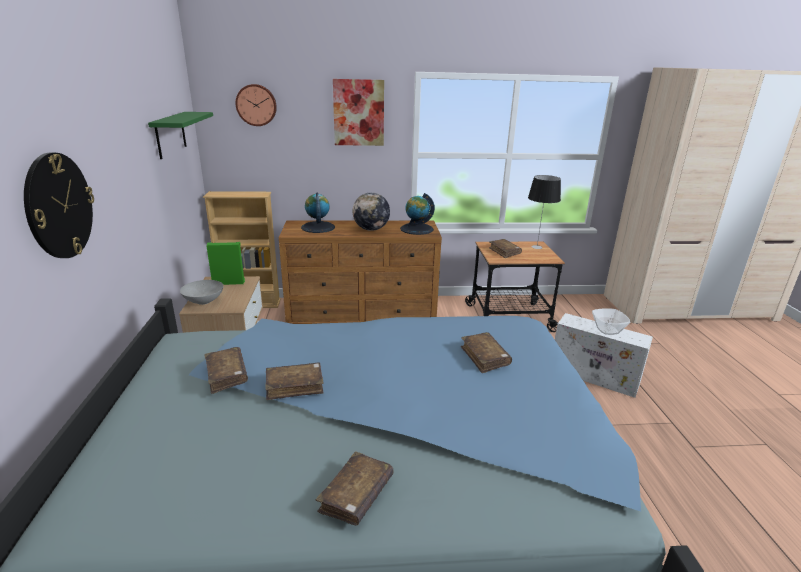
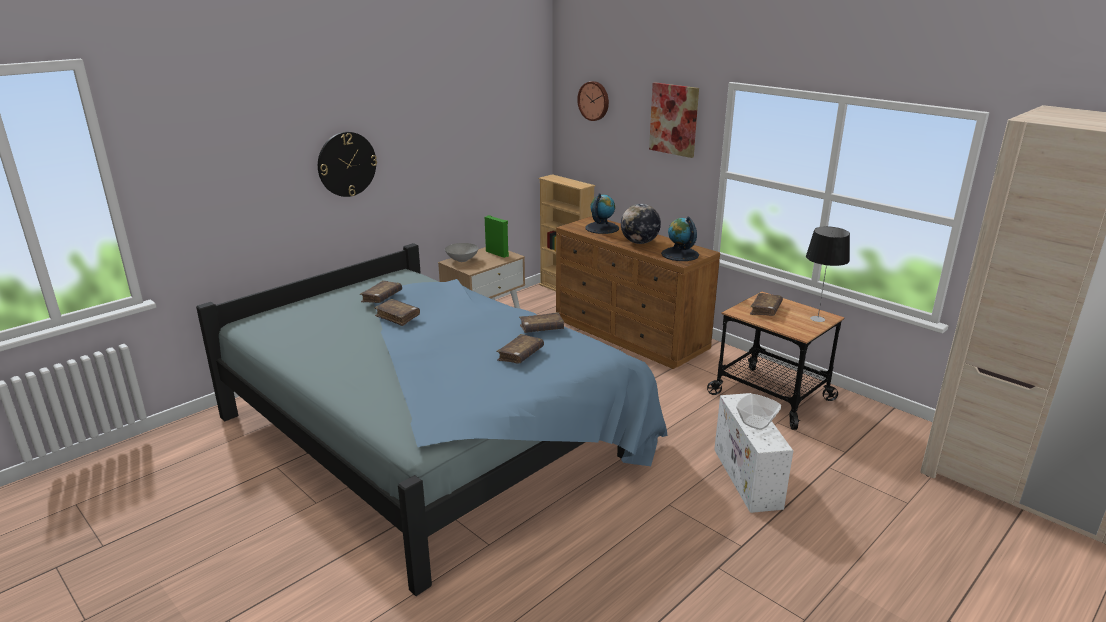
camera: 50 degrees right, 0 degrees up
(170, 134) = (501, 121): green shelf -> none
(356, 495) = (335, 368): brown book -> brown book (541, 328)

